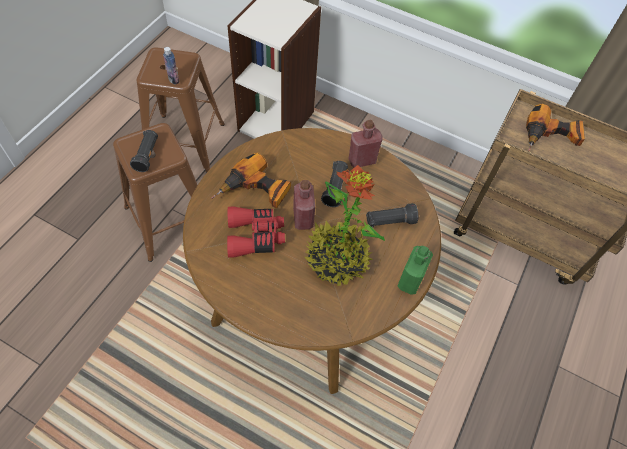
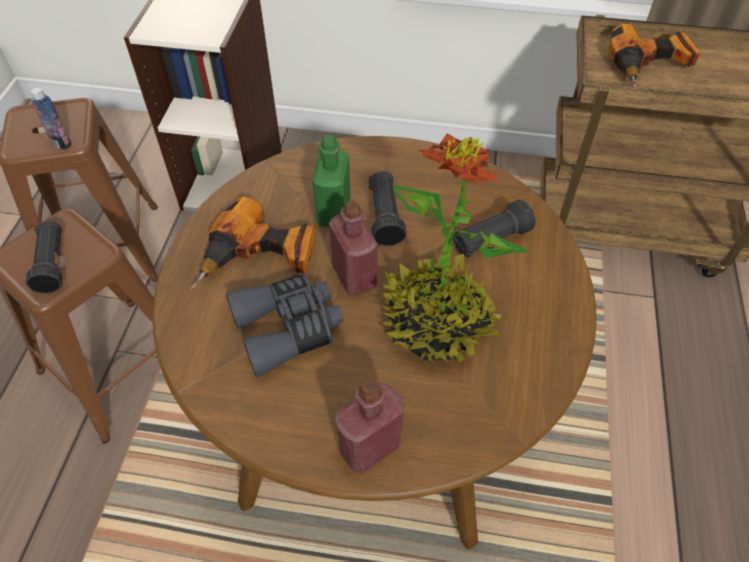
camera: 15 degrees left, 5 degrees down
(255, 236) = (288, 328): red binoculars -> grey binoculars
(362, 160) = (407, 167): red bottle -> red bottle (370, 447)
(410, 280) = (564, 317): green bottle -> green bottle (333, 212)

